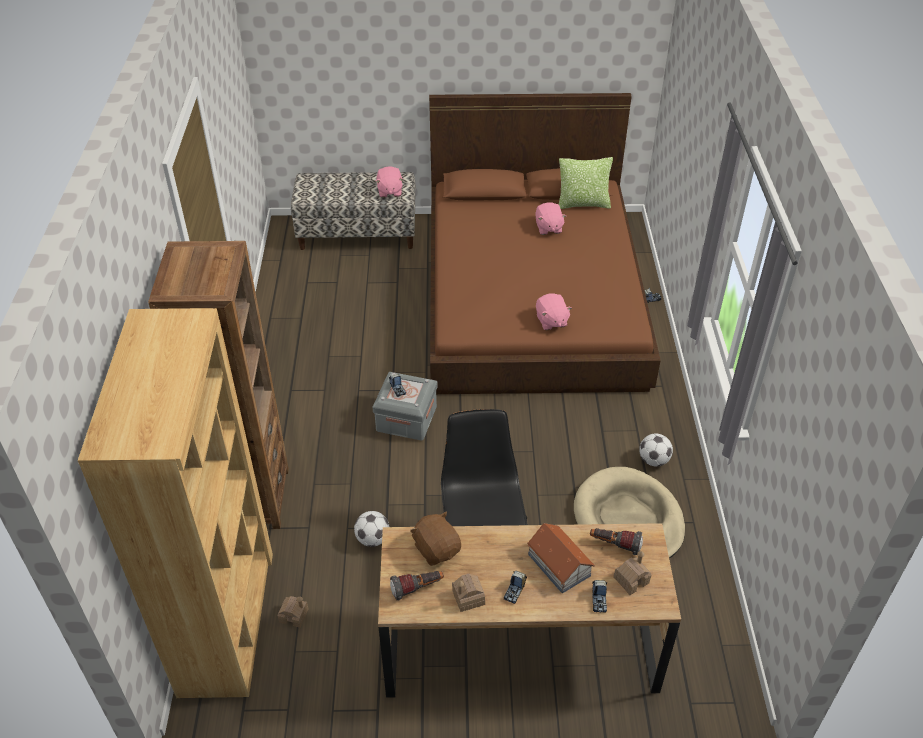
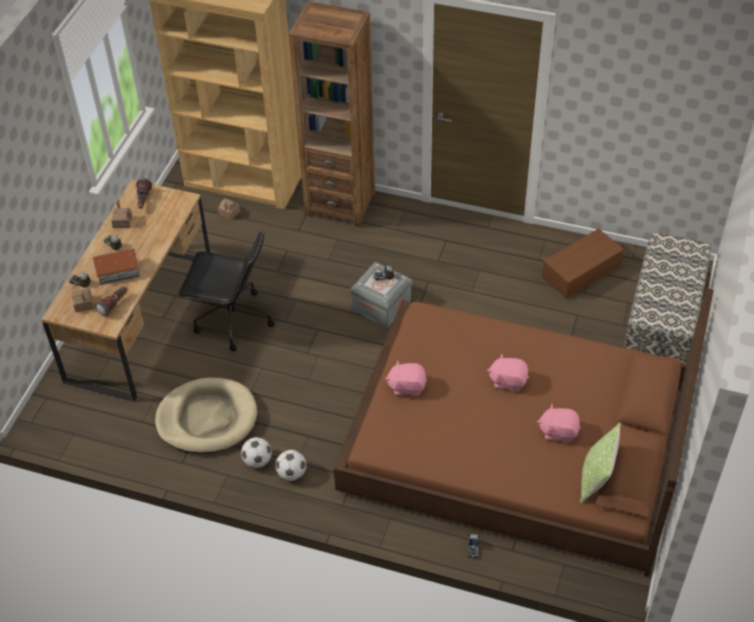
camera: 110 degrees right, 5 degrees up
(307, 288) = (581, 270): none -> brown storage box
(373, 539) = (270, 262): football -> football (292, 473)
(389, 191) = (657, 309): pink plush toy -> pink plush toy (508, 381)
(437, 549) = (167, 216): brown plush toy -> none

